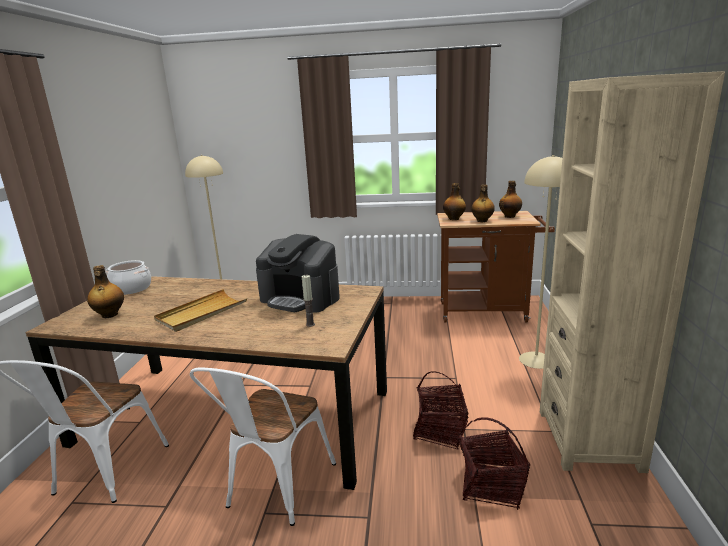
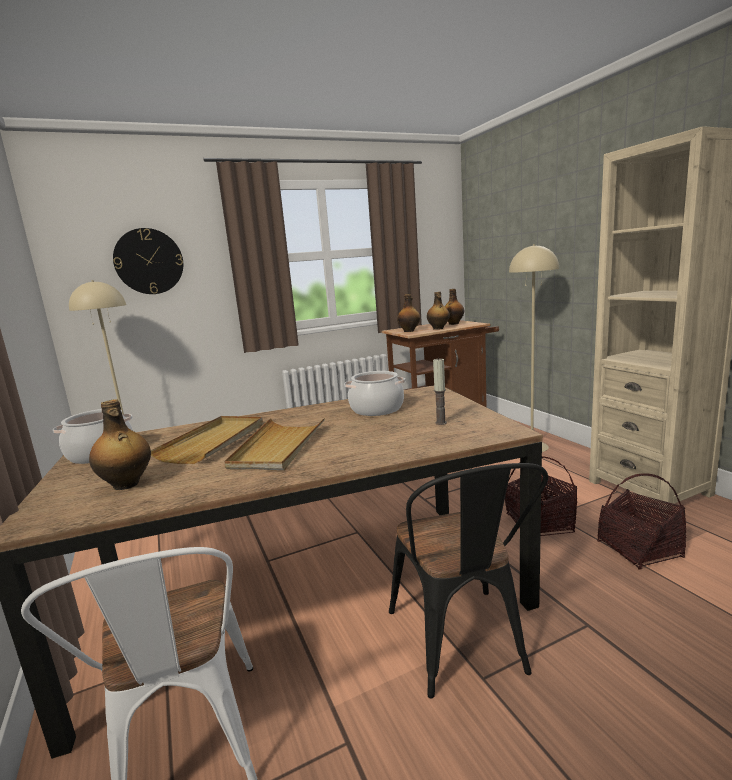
camera: 30 degrees left, 5 degrees down
(183, 297) = (214, 441): none -> beige tray
(248, 139) = (149, 261): none -> wall clock
(276, 490) = (462, 648): white chair -> black chair
(301, 298) = (377, 409): coffee machine -> cooking pot

